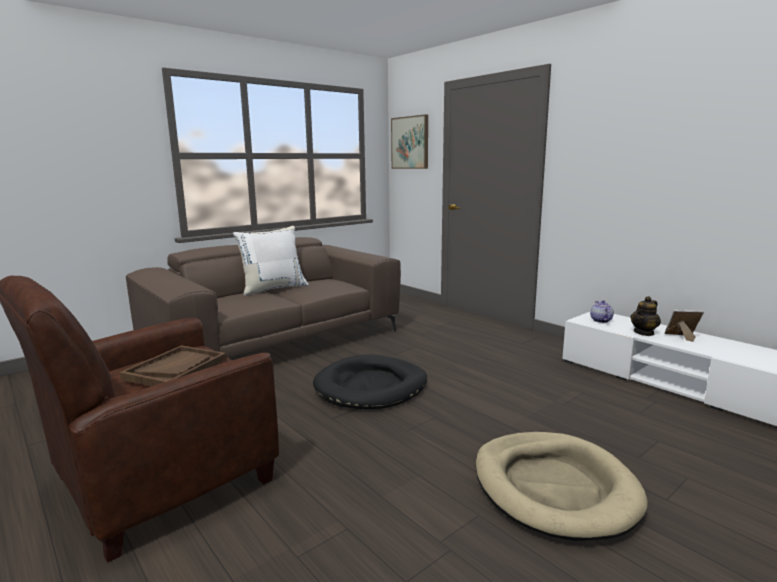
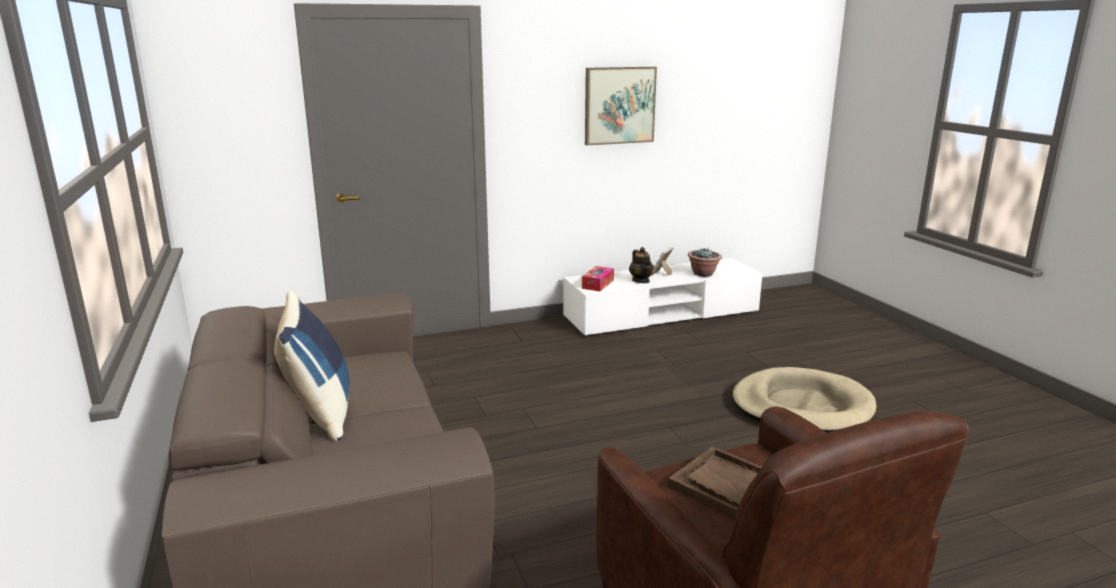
camera: 70 degrees left, 5 degrees up
(273, 288) = (319, 413): white pillow -> blue pillow
(371, 387) = (574, 448): black dog bed -> none
(410, 142) = (219, 100): picture -> picture (619, 105)
(600, 320) = (598, 284): teapot -> tissue box
(729, 354) = (703, 274): none -> potted plant

